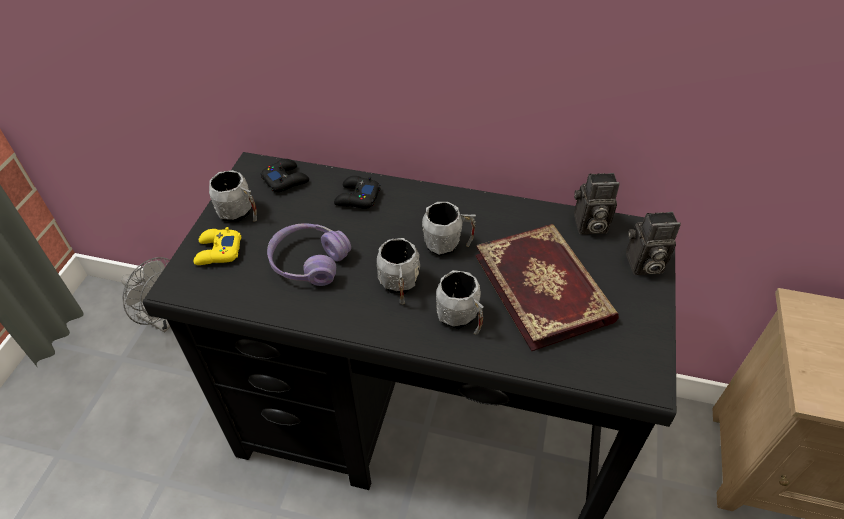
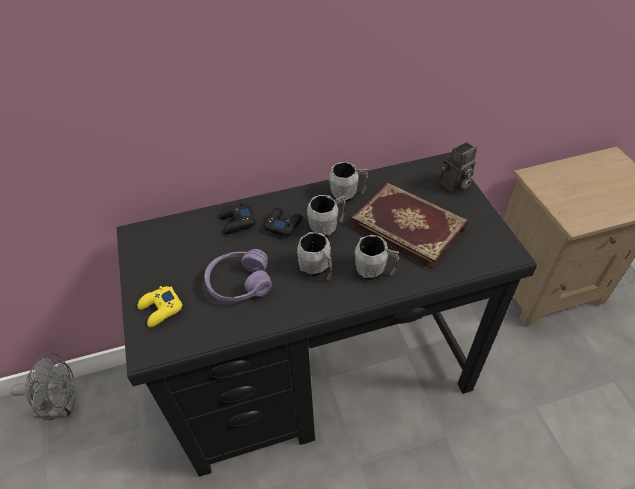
camera: 30 degrees left, 0 degrees up
(240, 214) = (154, 274): grey mug -> grey mug (348, 194)
(286, 180) = (171, 233): black game controller -> black game controller (283, 224)
(589, 225) = (405, 175): camera -> none

